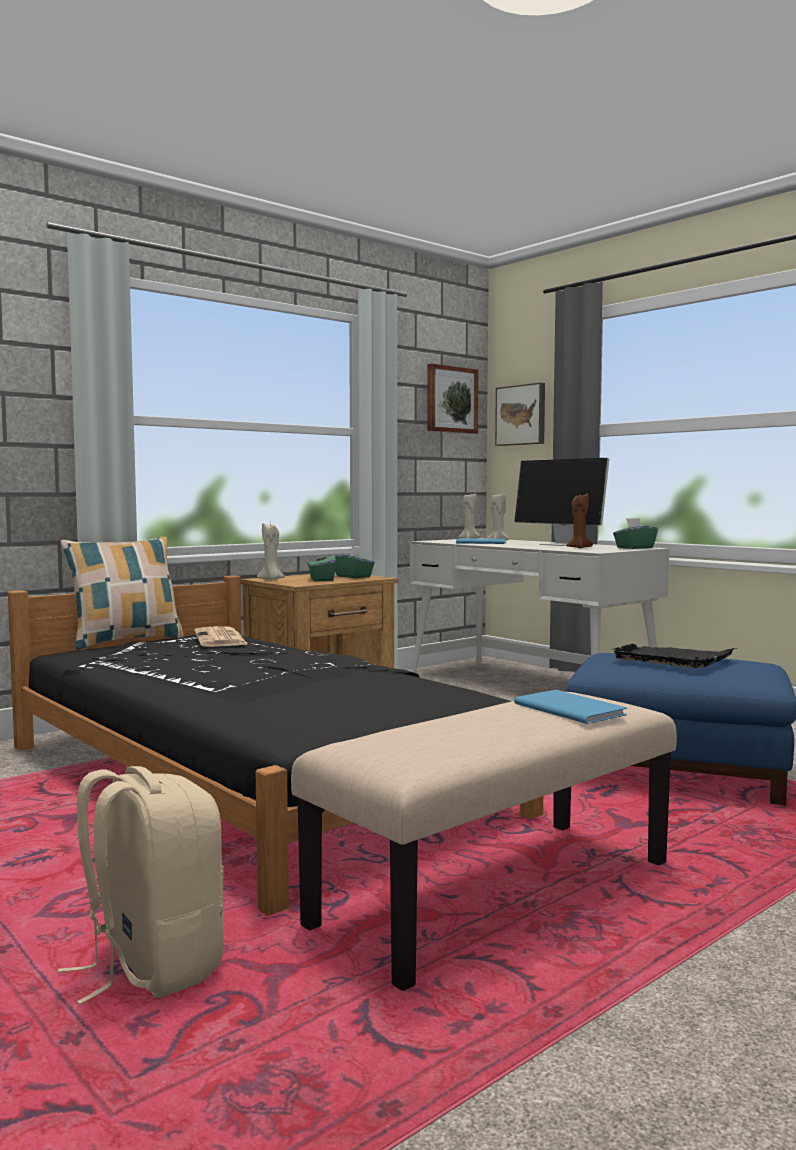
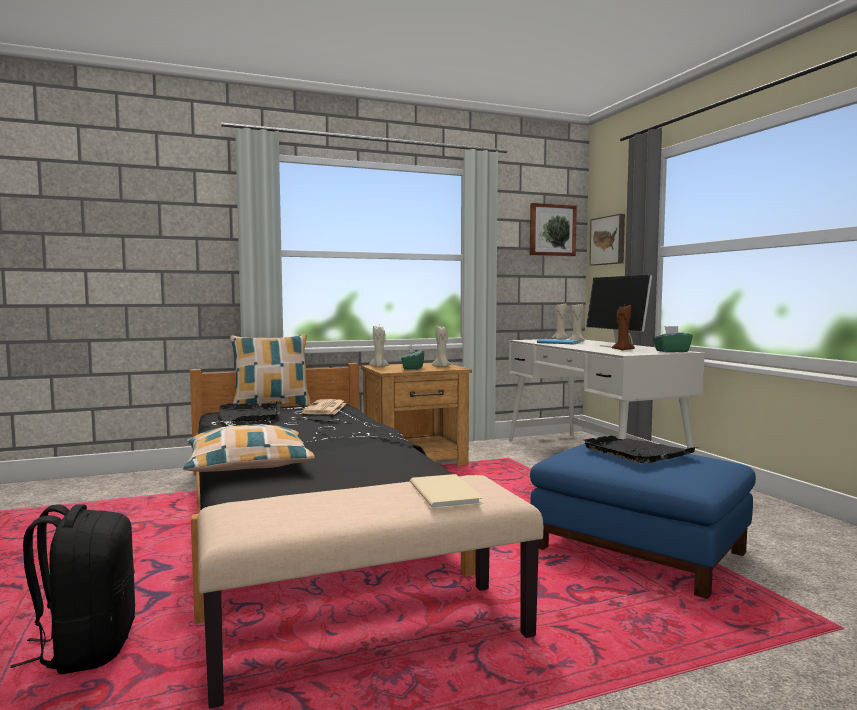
camera: 20 degrees right, 0 degrees up
(126, 653) = (250, 415): none -> black tray
(151, 966) = (86, 648): beige backpack -> black backpack
(240, 709) = (248, 465): none -> pillow
(353, 576) = (441, 366): green tissue box -> beige candle
(569, 708) = (446, 492): blue book -> beige book

